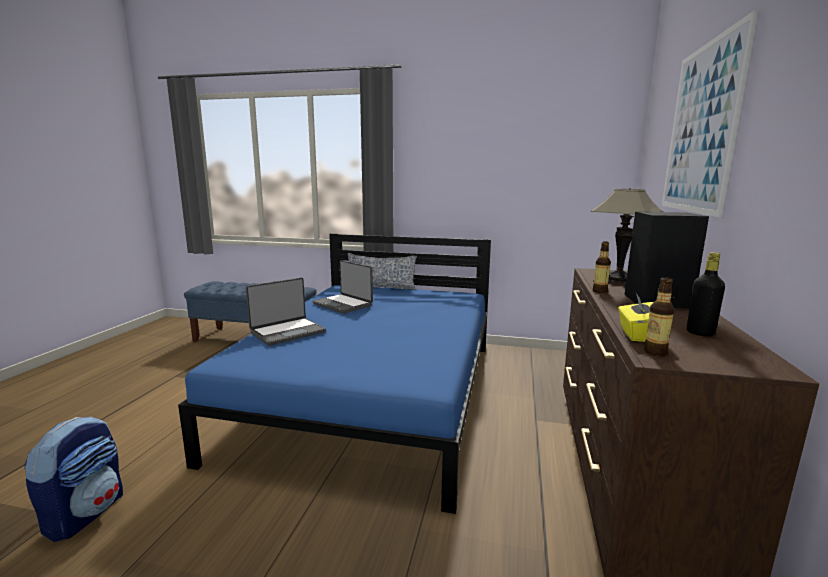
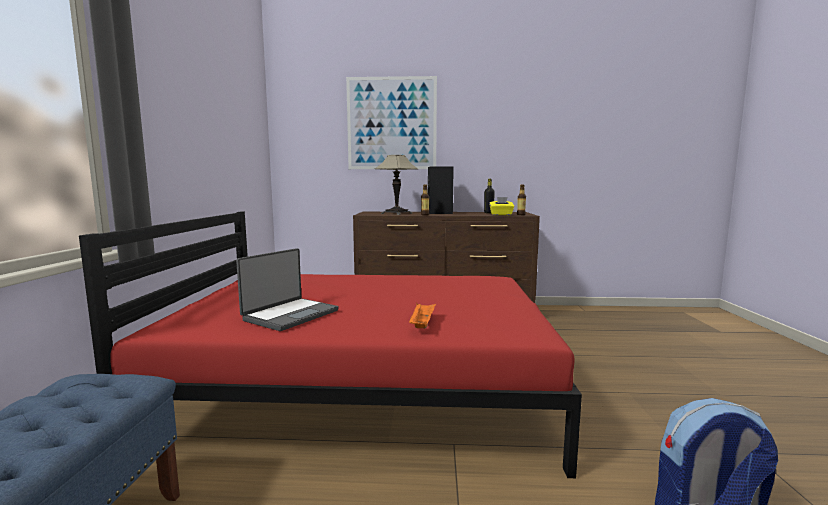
camera: 100 degrees left, 5 degrees down
(287, 332) = (422, 324): laptop -> orange tray
(374, 394) = (363, 389): blue bed -> red bed
(380, 286) = (180, 308): pillow -> none

